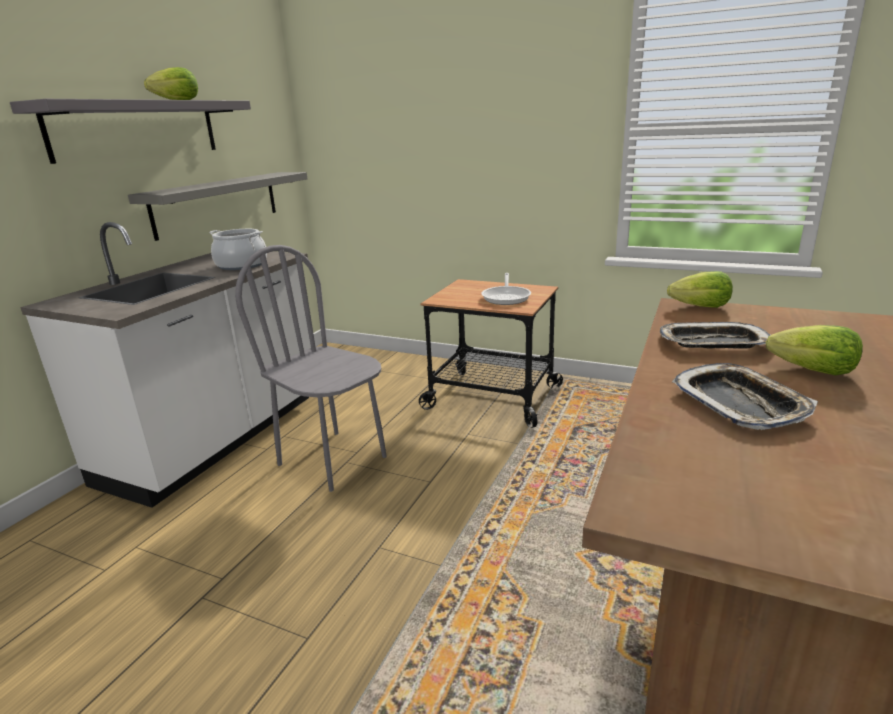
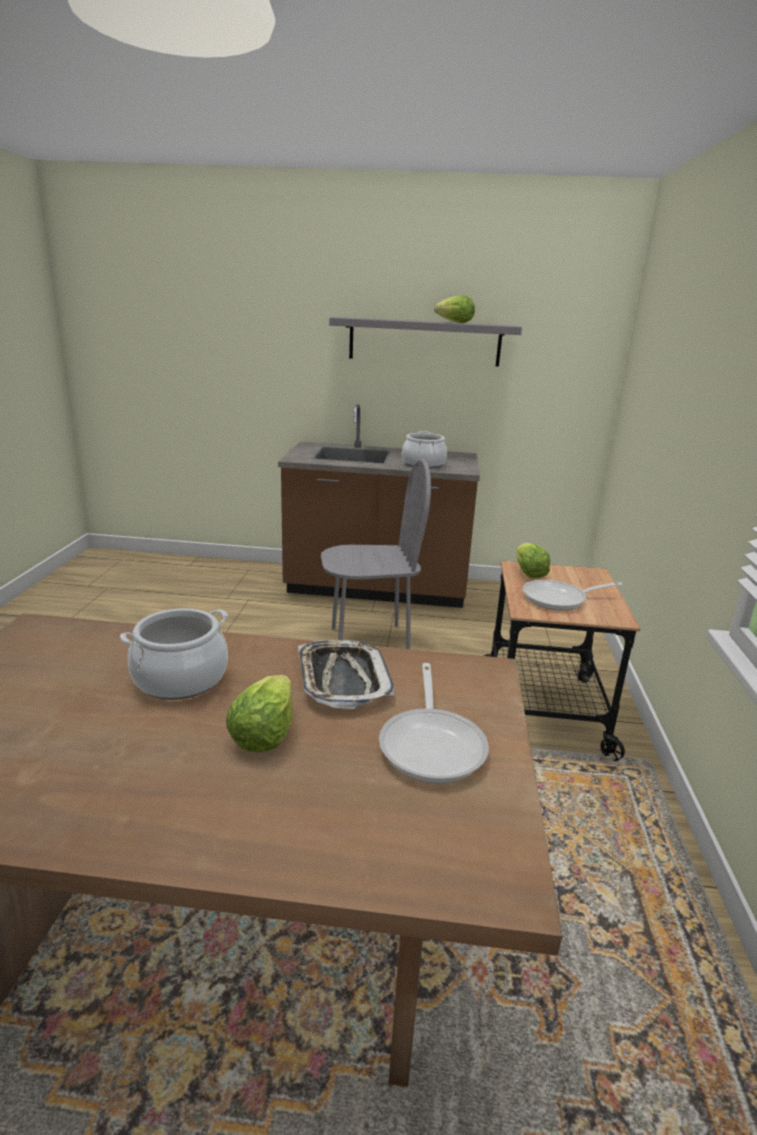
camera: 70 degrees right, 0 degrees up
(217, 203) = (485, 413): grey shelf -> none
(219, 438) = (376, 589): white counter -> brown counter
(333, 460) = (369, 642): grey chair -> grey chair turned 60 degrees clockwise
(701, 307) = (484, 683): lettuce -> lettuce (528, 573)
(739, 403) = (181, 678): tray -> cooking pot
(788, 326) = (432, 744): none -> frying pan

